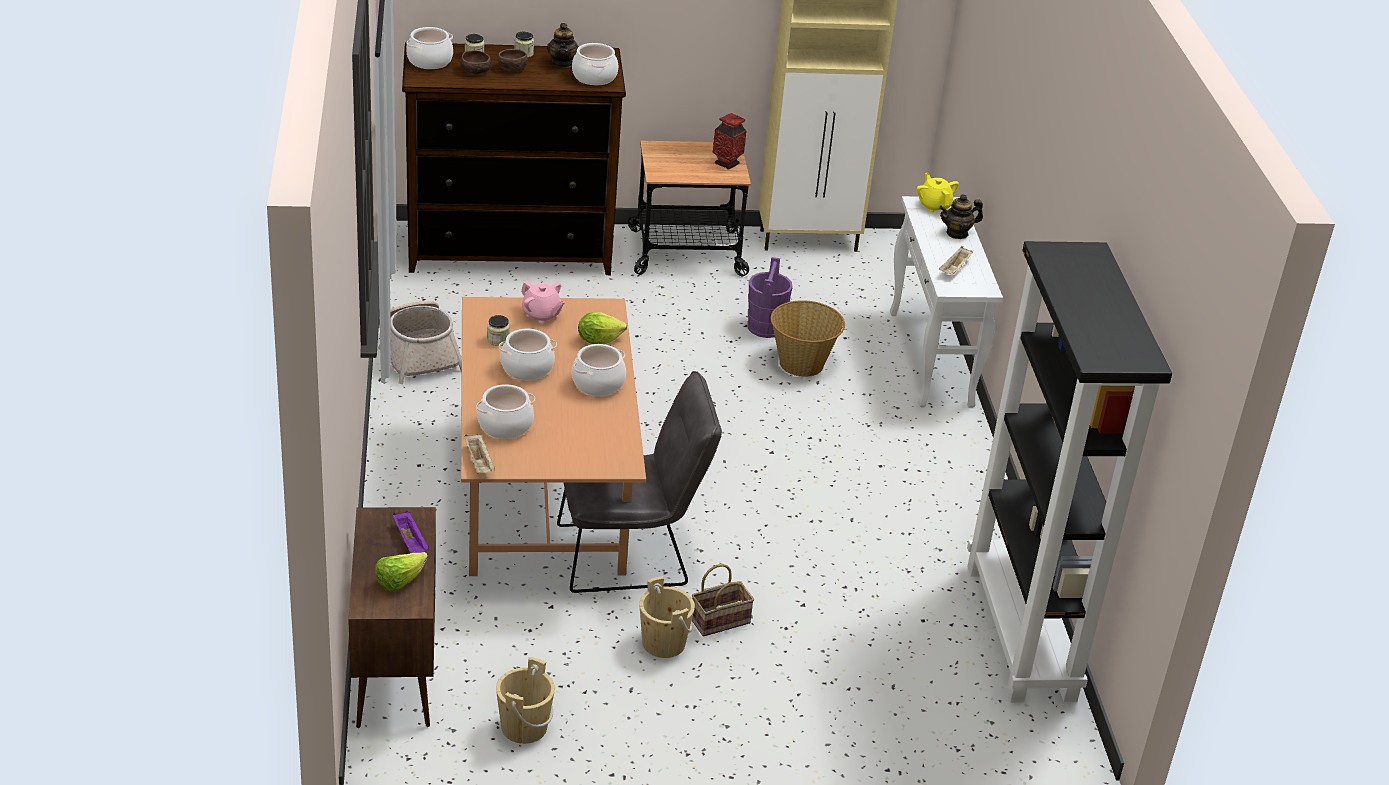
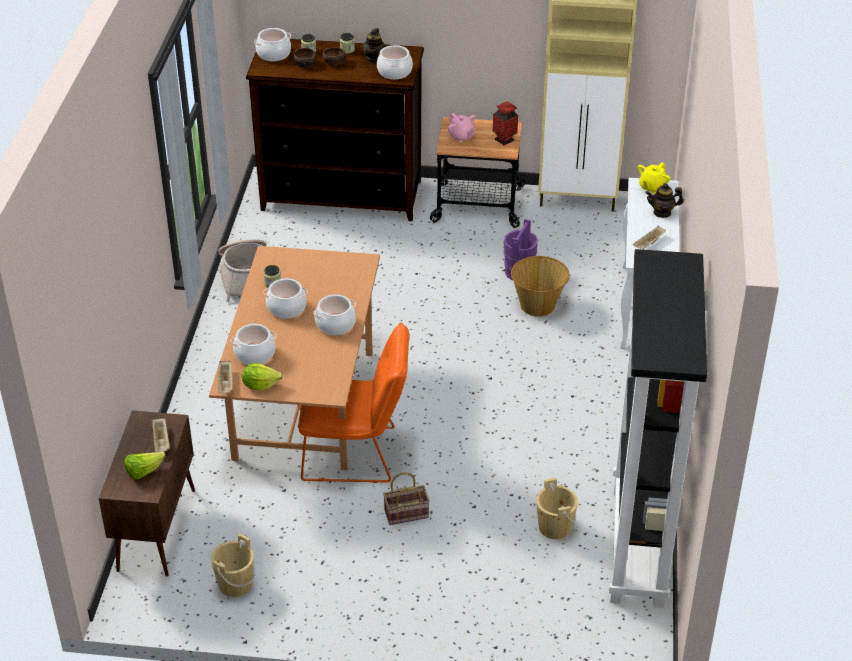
camera: 15 degrees right, 5 degrees up
(411, 542) = (161, 441): purple tray -> beige tray
(541, 315) = (312, 264): pink teapot -> pink teapot (461, 136)
(598, 340) = (348, 288): lettuce -> lettuce (260, 385)
(632, 555) = (357, 454): grey chair -> orange chair
(663, 643) = (358, 527): beige bucket -> beige bucket (555, 527)
(934, 206) = (652, 187): yellow teapot -> yellow teapot turned 135 degrees counterclockwise

